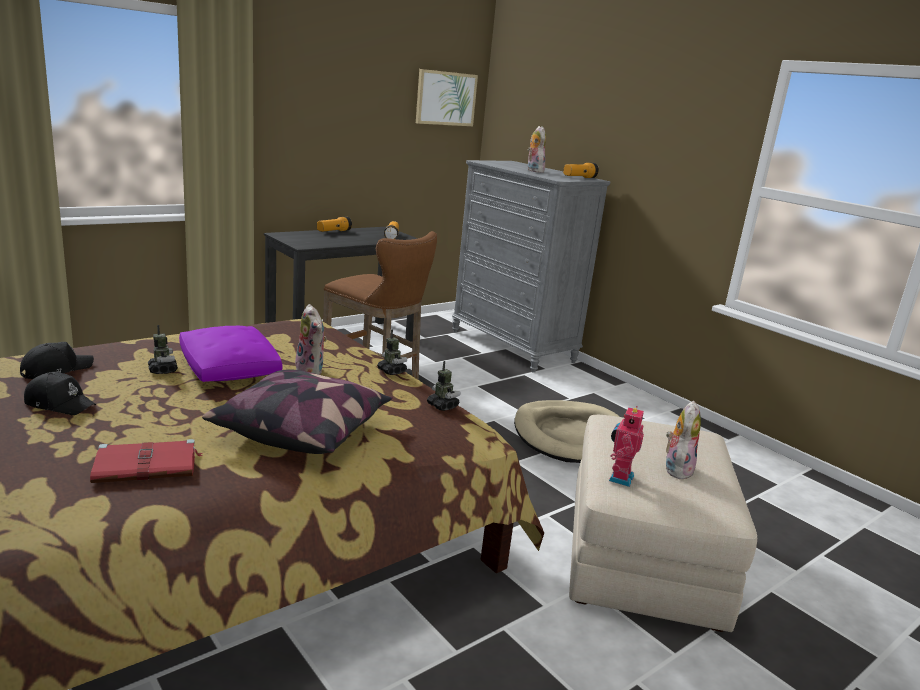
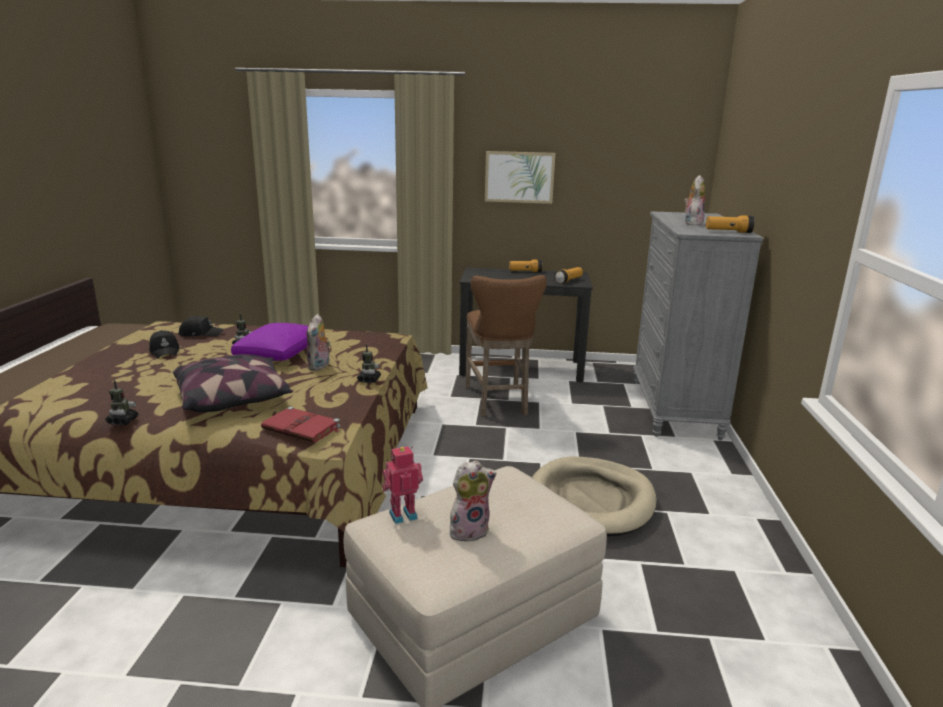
camera: 45 degrees right, 0 degrees up
(147, 465) = (130, 392): red book -> red book (302, 428)
(442, 406) = (348, 412): toy robot -> toy robot (122, 421)
(445, 98) = (661, 150): picture -> picture (519, 177)

